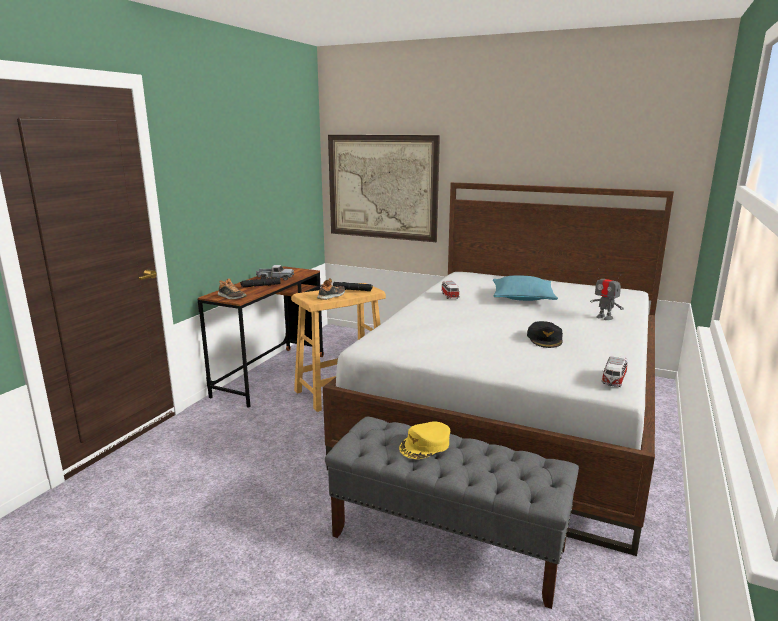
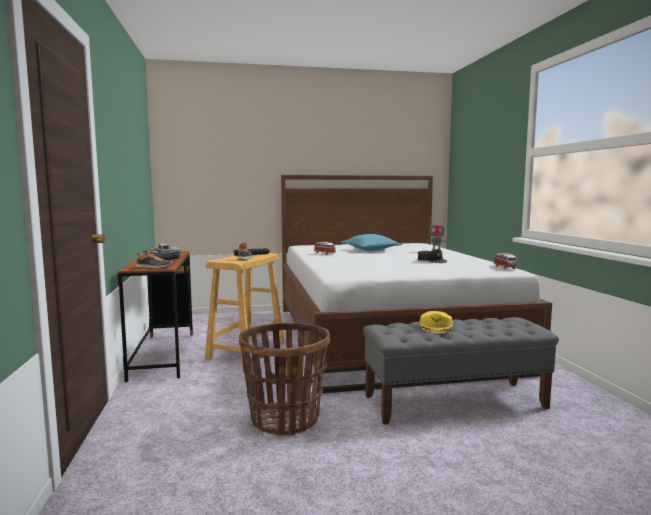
camera: 35 degrees left, 10 degrees down
(261, 490) = (285, 419): none -> basket
(382, 187) = (216, 182): picture -> none

